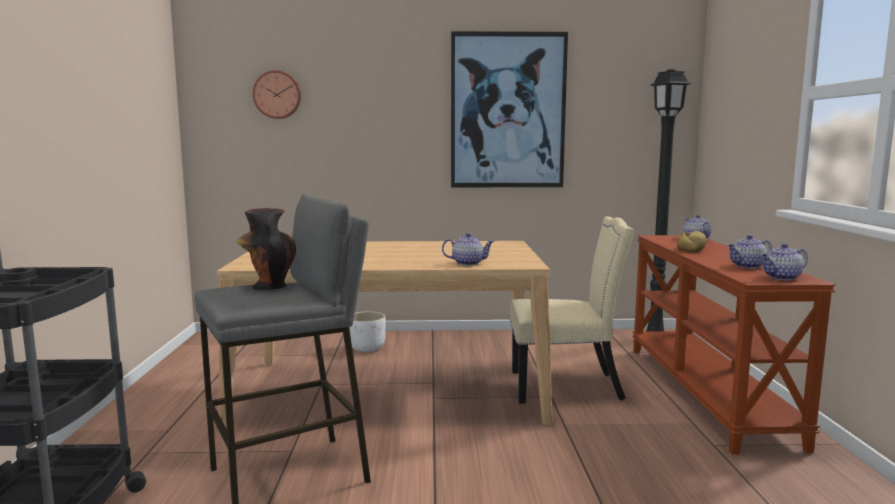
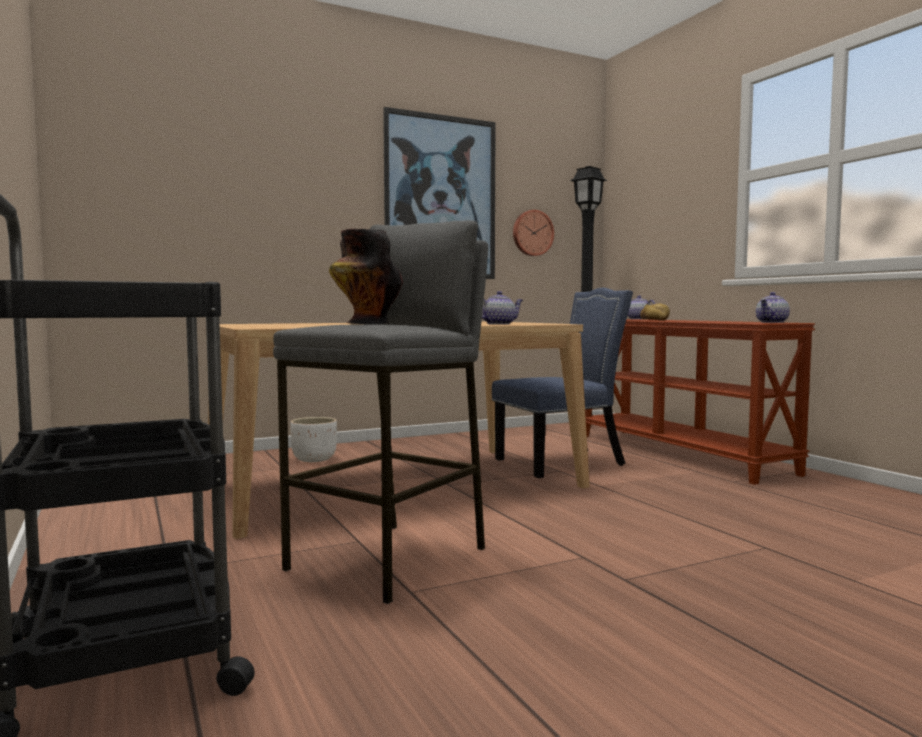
camera: 25 degrees left, 5 degrees down
(277, 95) = (181, 157): wall clock -> wall clock (532, 233)
(563, 386) = (558, 463): beige chair -> blue chair
(747, 266) = (728, 321): teapot -> none

